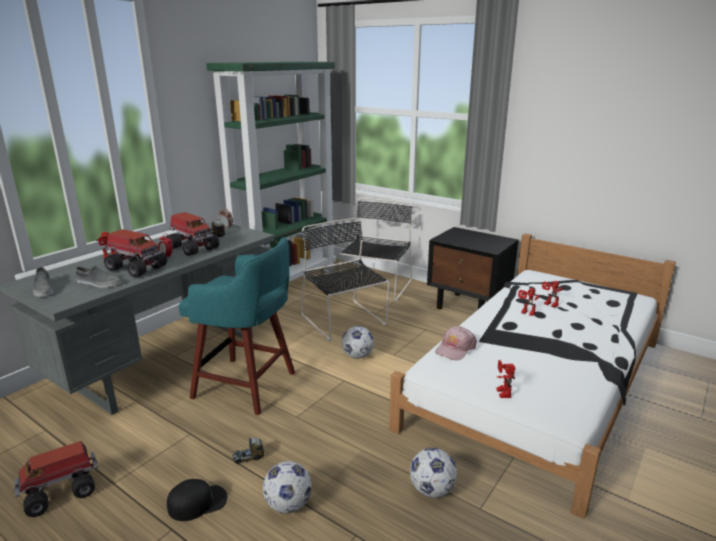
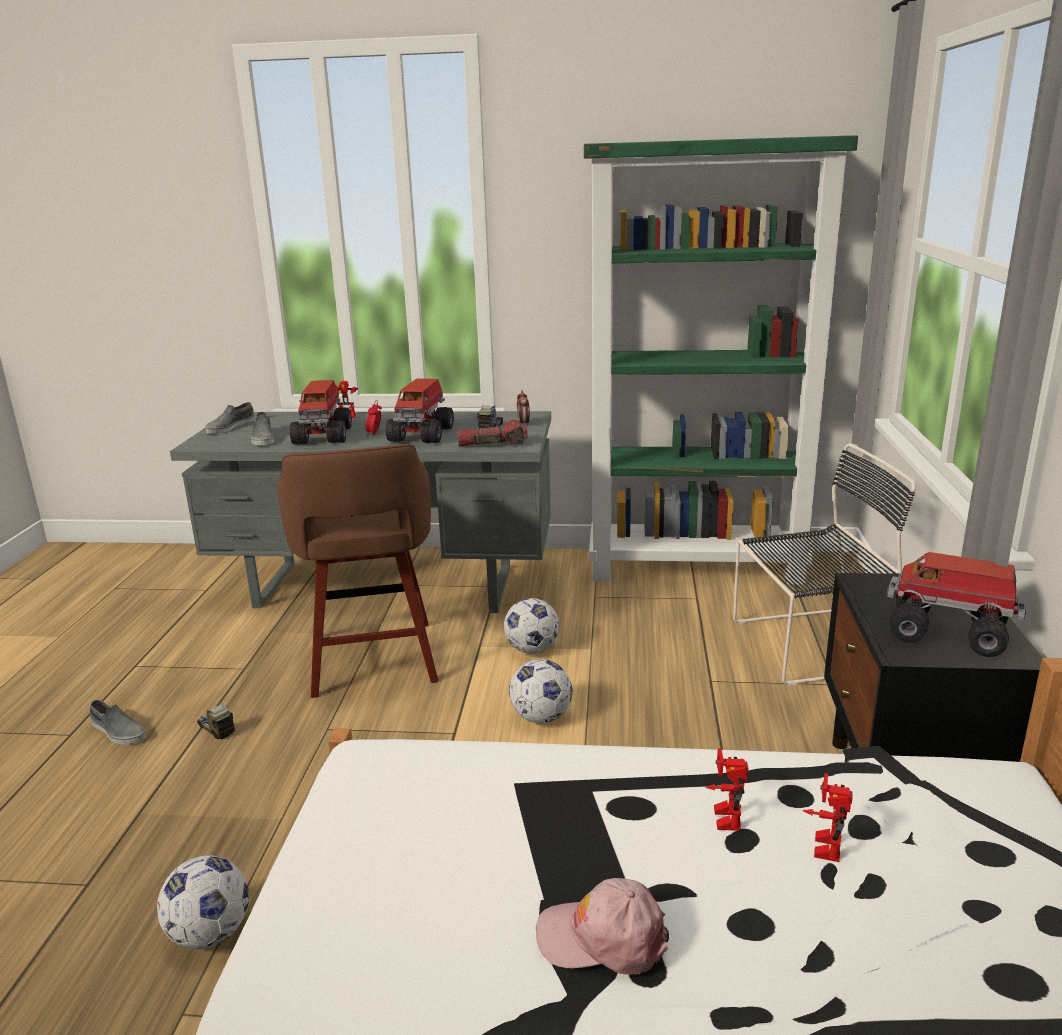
camera: 60 degrees right, 0 degrees up
(62, 491) = (112, 646): toy truck -> toy truck (950, 633)
(198, 502) = (118, 731): black cap -> grey shoe
(244, 239) = (492, 444): none -> flashlight
(247, 386) = (373, 661): turquoise stool -> brown stool
(288, 505) = (133, 799): football -> football (532, 649)
(344, 321) = (641, 662): black chair -> none
(455, 349) = (457, 762): pink cap -> pink cap (603, 937)
(501, 392) = (322, 863): toy robot -> none

